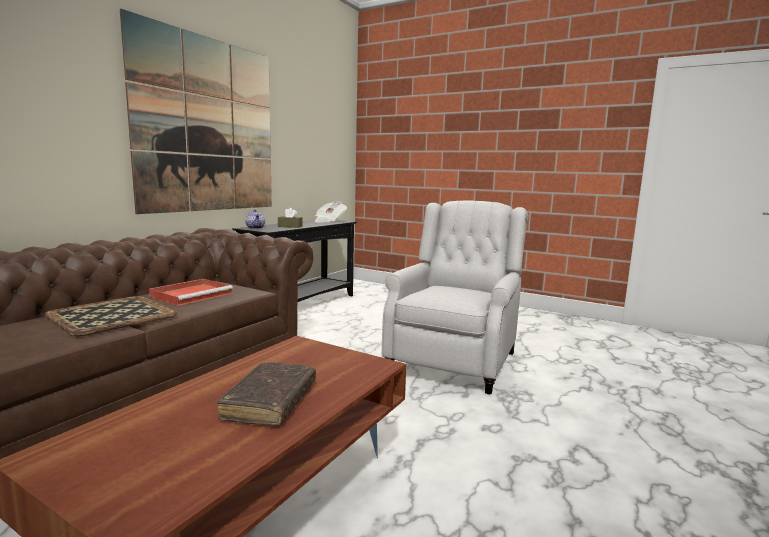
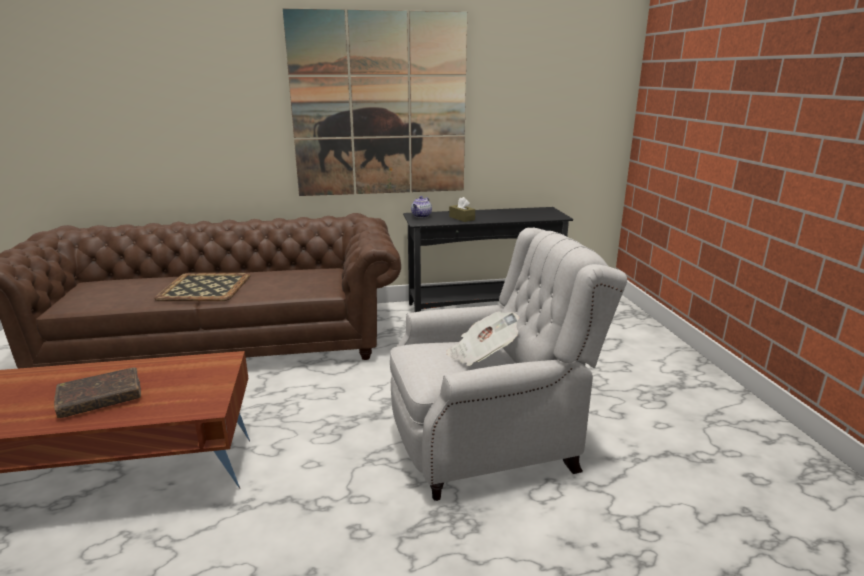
camera: 50 degrees right, 10 degrees up
(193, 294) = (284, 281): red tray -> none
(329, 221) = (538, 213): newspaper -> newspaper (481, 354)

